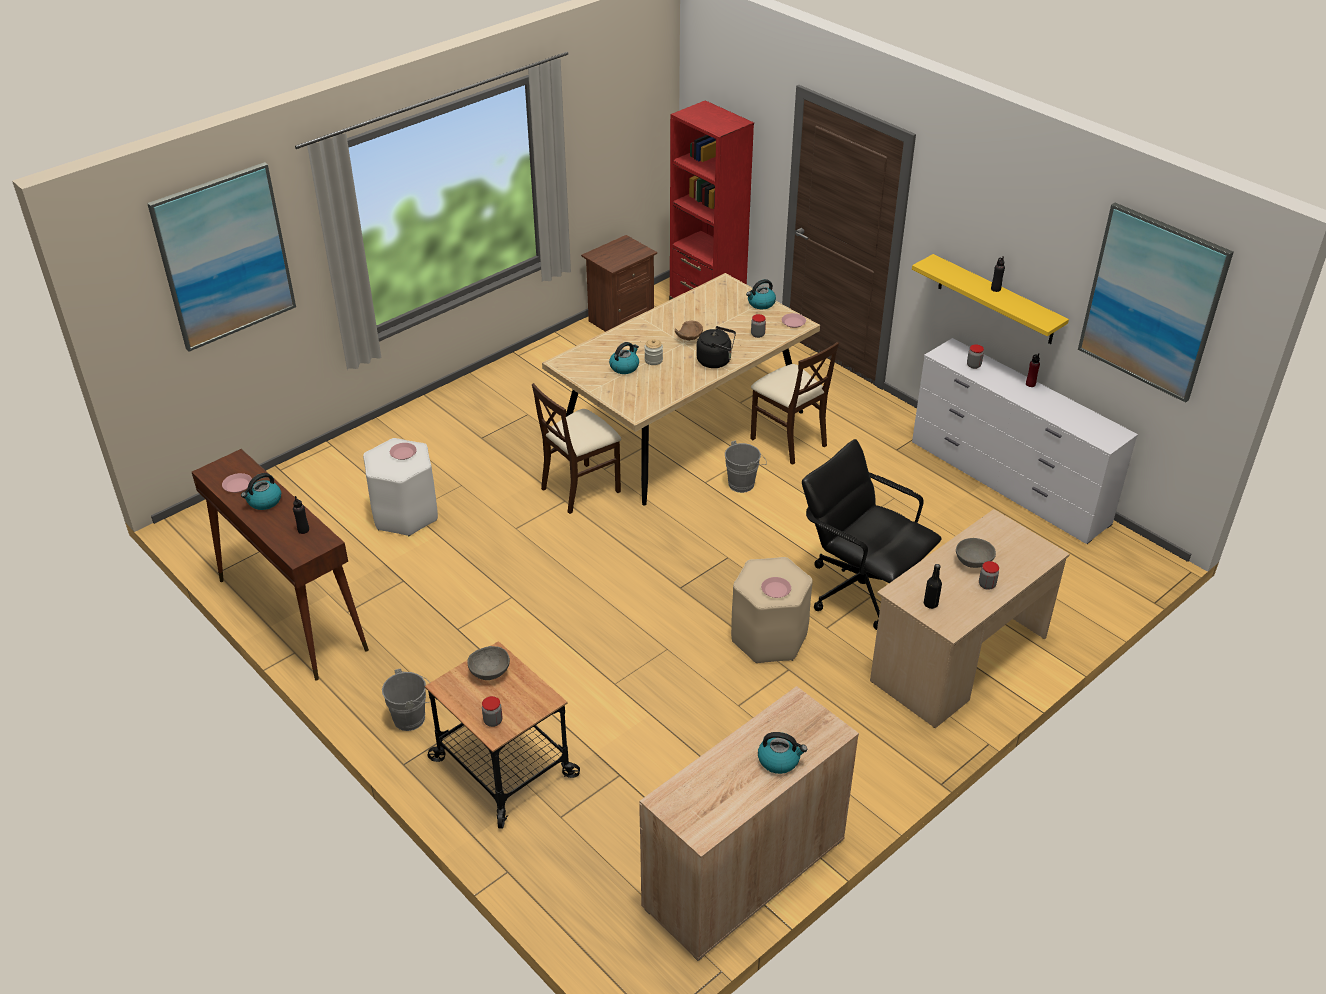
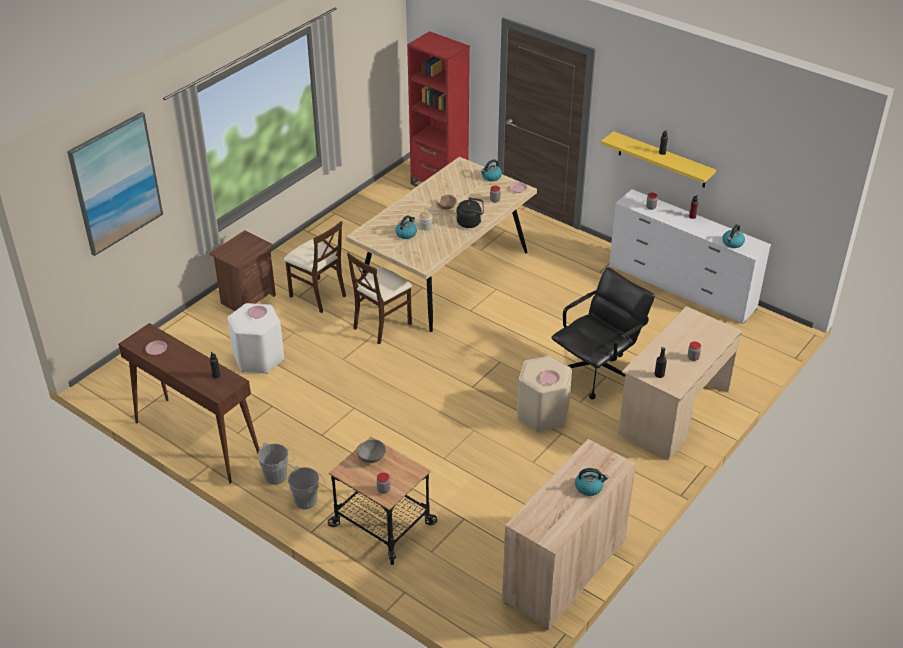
camera: 10 degrees left, 0 degrees up
(264, 501) = (180, 359): kettle -> kettle (732, 243)
(620, 319) = (376, 197): brown nightstand -> brown nightstand (247, 299)
(744, 483) = (498, 308): grey bucket -> grey bucket (278, 475)
(788, 441) = (522, 274): beige chair -> beige chair (318, 295)
(860, 589) = (597, 373): black office chair -> black office chair turned 105 degrees clockwise
(973, 562) = (681, 343): grey bowl -> none
(1152, 302) = (774, 154): picture -> none

